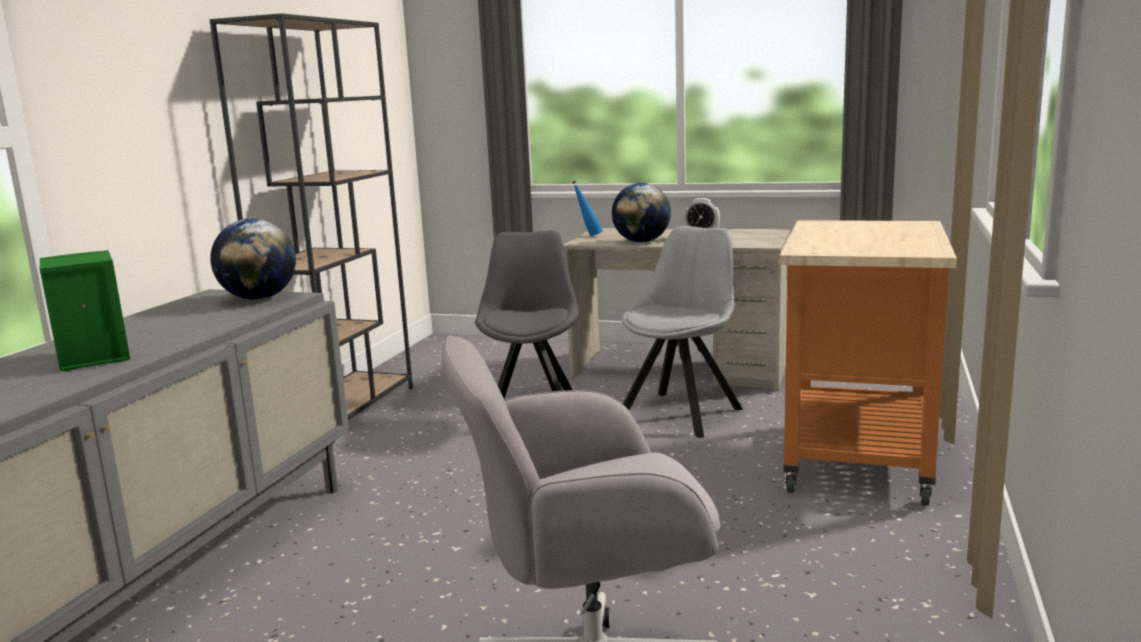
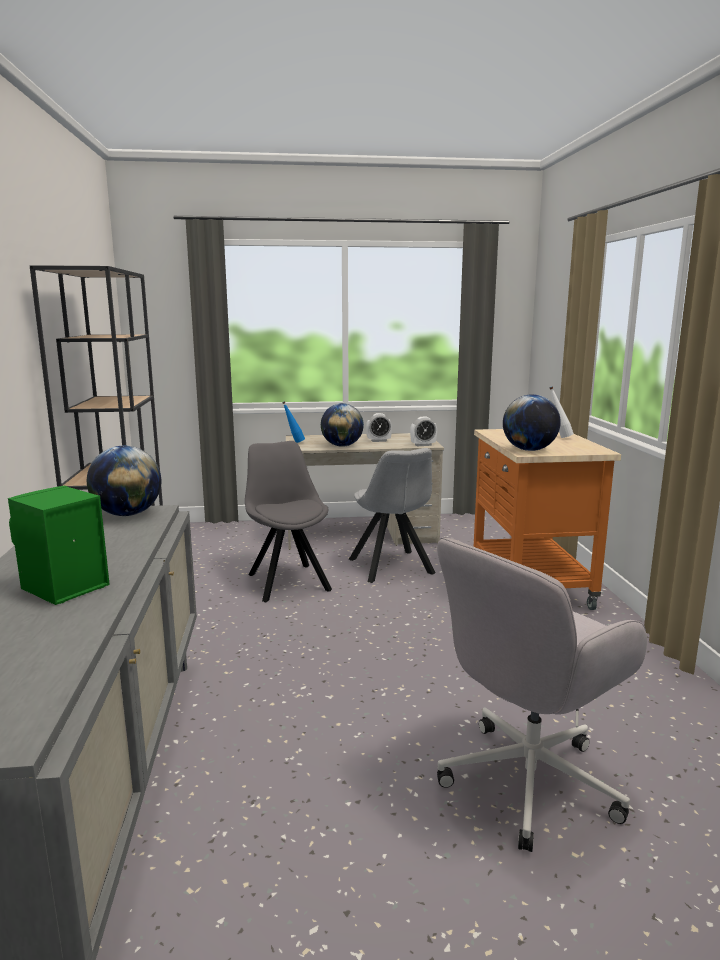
camera: 25 degrees left, 0 degrees up
(681, 413) = (391, 567): grey chair -> grey chair turned 150 degrees clockwise
(754, 244) = (423, 445): none -> alarm clock
(817, 247) = (529, 450): none -> globe
(905, 233) = (559, 437): none -> white bottle

